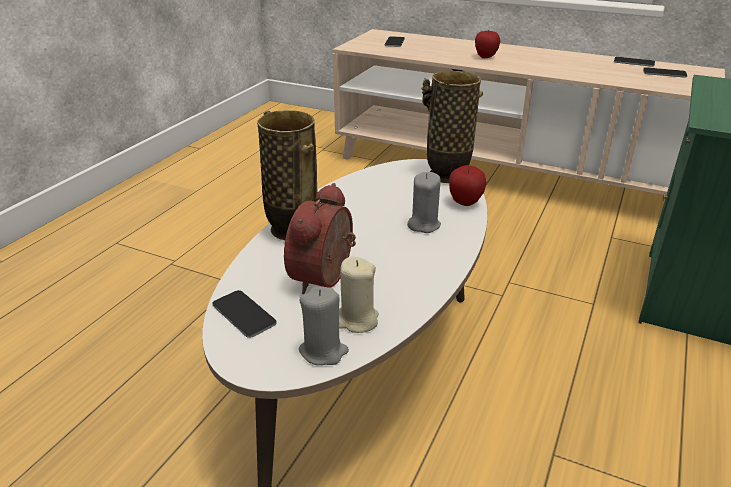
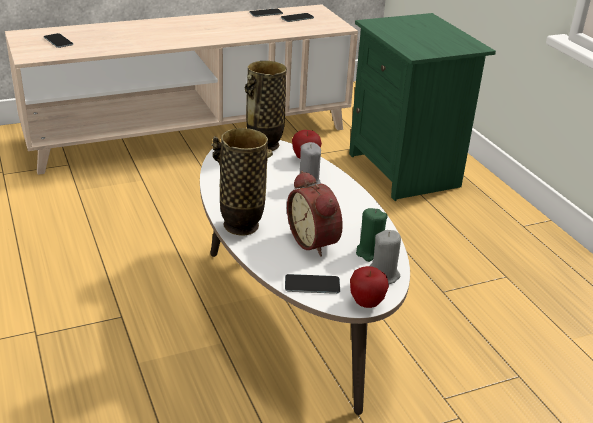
camera: 50 degrees left, 0 degrees up
(356, 320) = (370, 252): beige candle -> green candle
(485, 57) = (162, 36): apple -> apple (366, 303)

